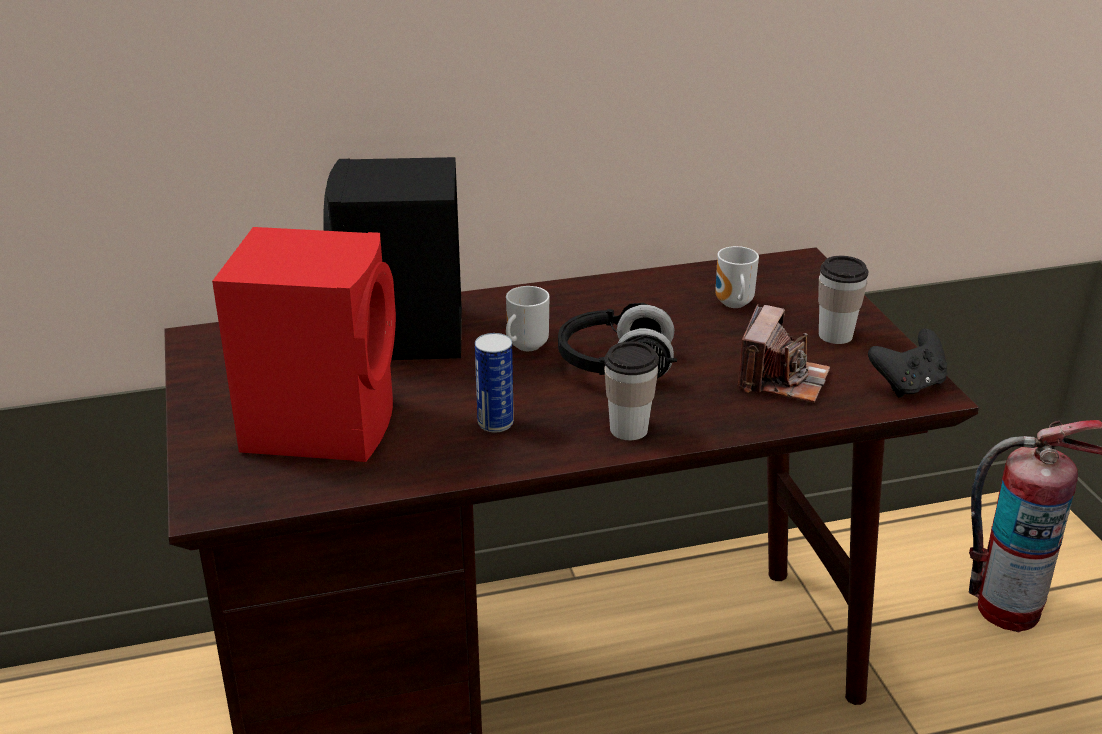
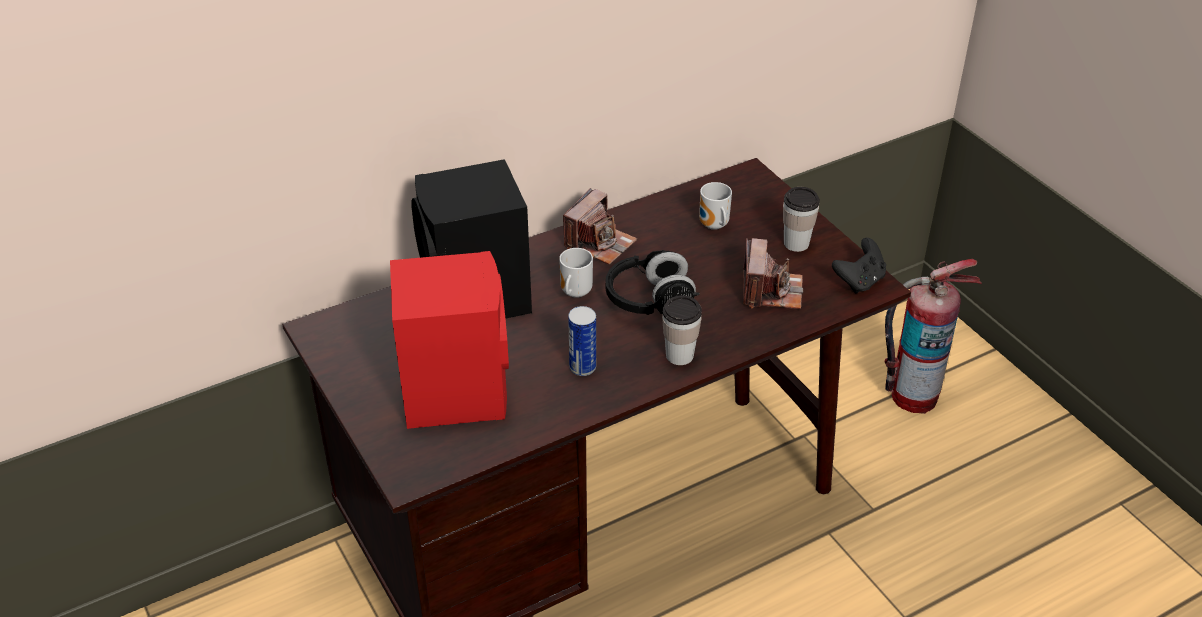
camera: 15 degrees left, 10 degrees up
(581, 303) = (599, 243): none -> camera

